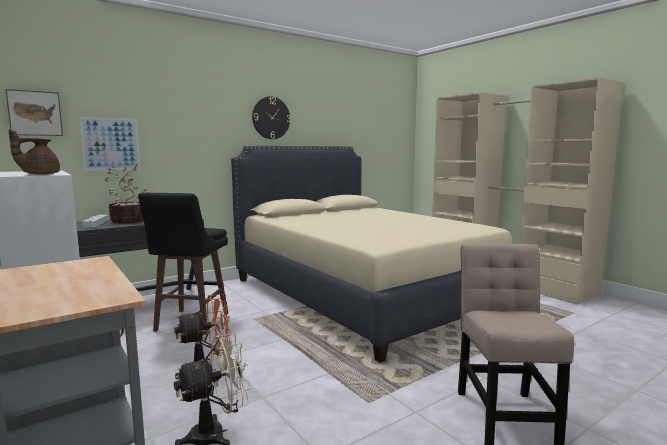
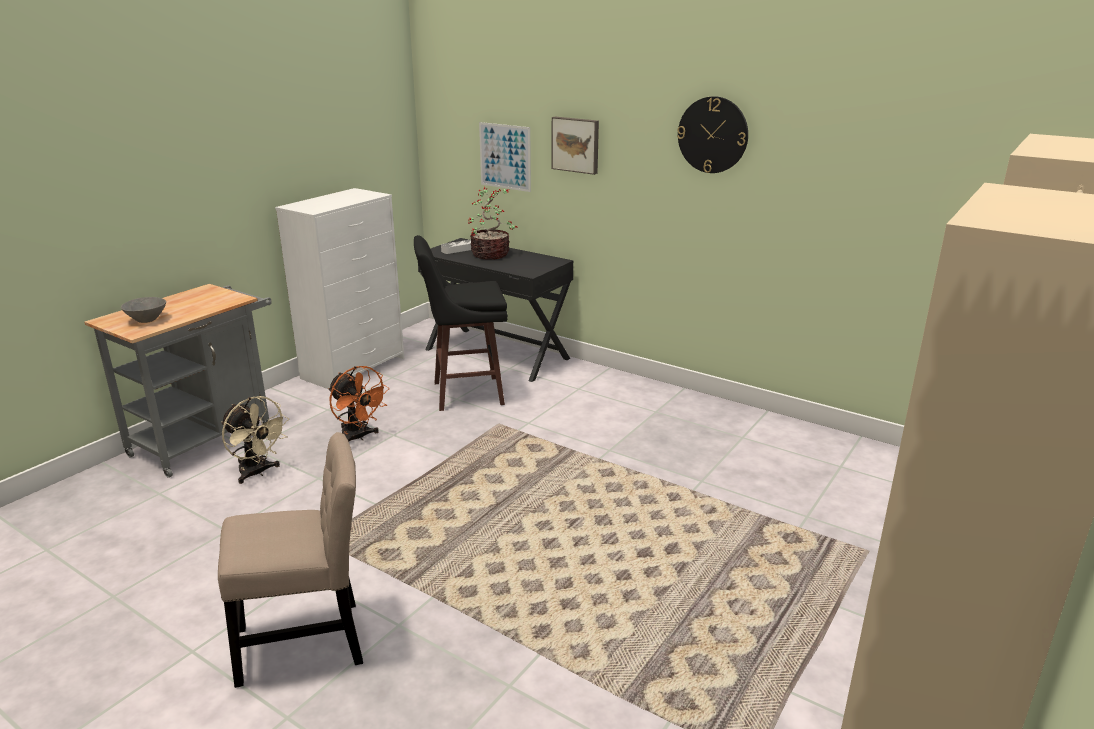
camera: 70 degrees right, 15 degrees up
(35, 113) = (447, 117): picture -> picture (576, 144)
(39, 174) = (311, 207): brown teapot -> none
(73, 294) = (147, 319): none -> grey bowl
(363, 293) = (657, 482): beige bed -> none

